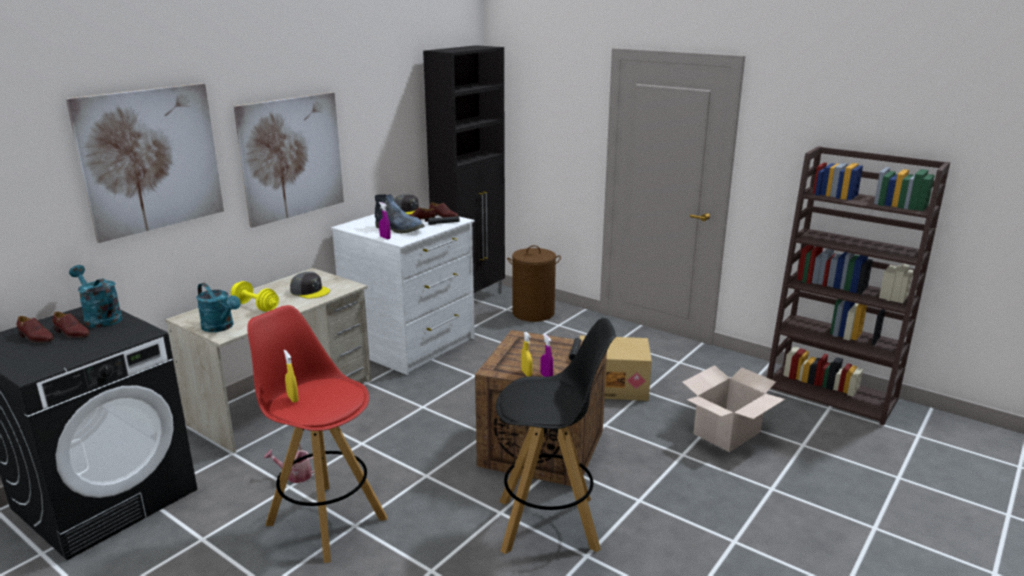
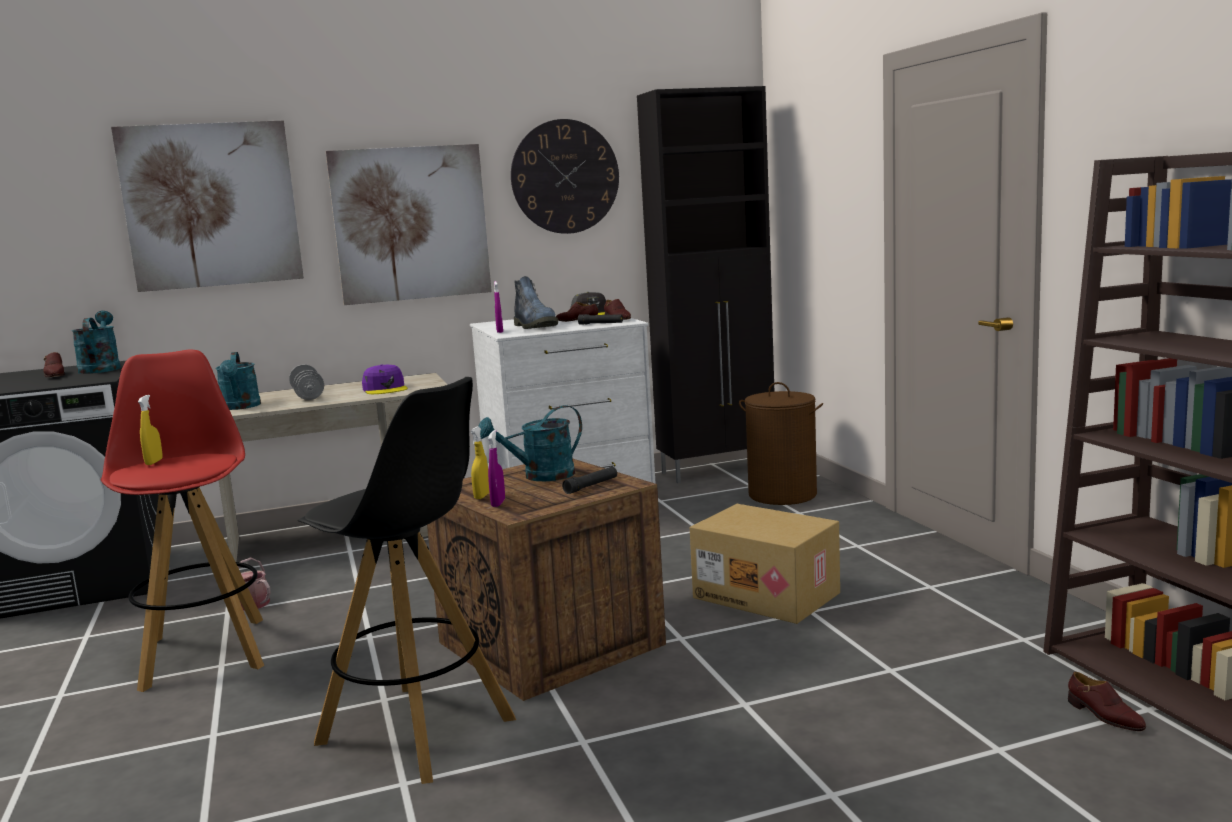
camera: 35 degrees right, 10 degrees down
(36, 338) = (26, 376): brown shoe -> brown shoe (1104, 716)
(256, 306) = (308, 396): yellow dumbbell -> grey dumbbell
(310, 291) = (385, 389): grey cap -> purple cap
(383, 112) = (565, 177): none -> wall clock
(532, 350) = (540, 476): none -> turquoise watering can
(726, 432) = (869, 694): cardboard box -> none

